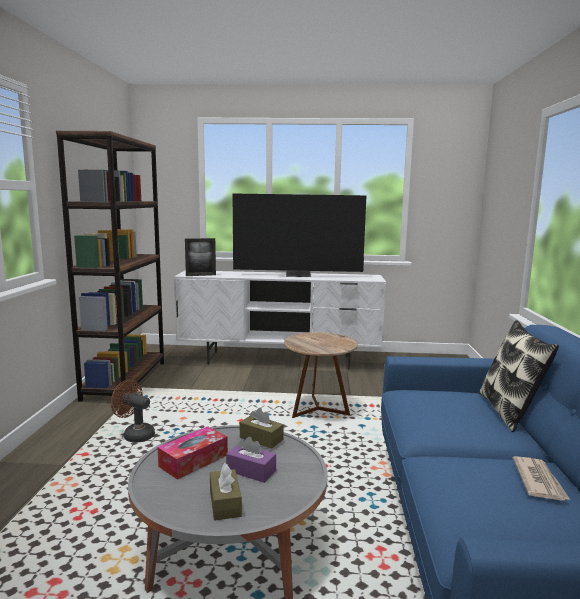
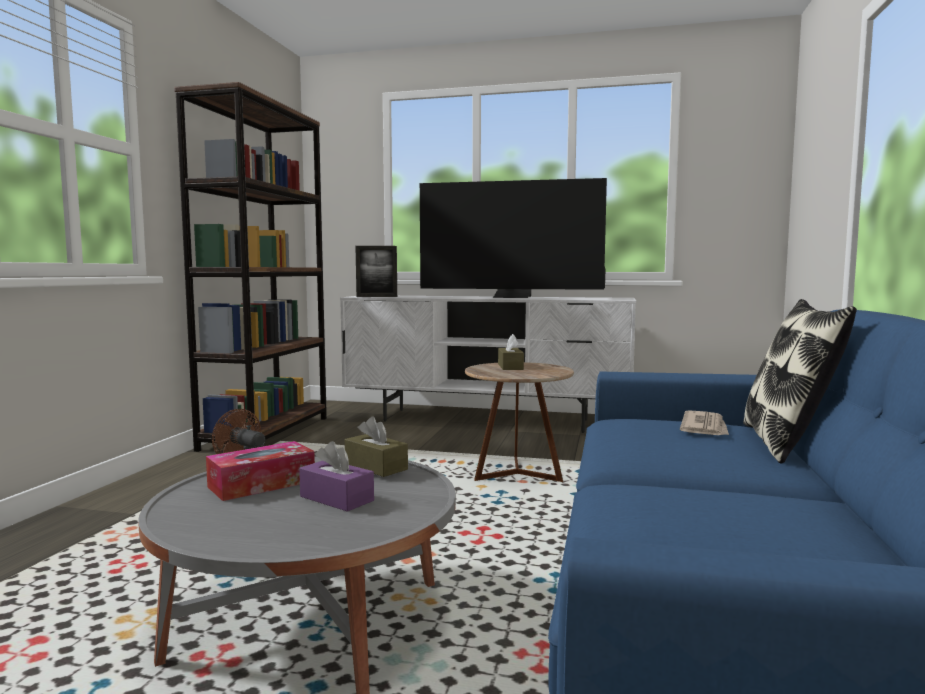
camera: 10 degrees right, 5 degrees down
(225, 503) = (271, 529): brown tissue box -> brown tissue box (510, 367)
(538, 481) = (797, 514): newspaper -> newspaper (705, 427)

